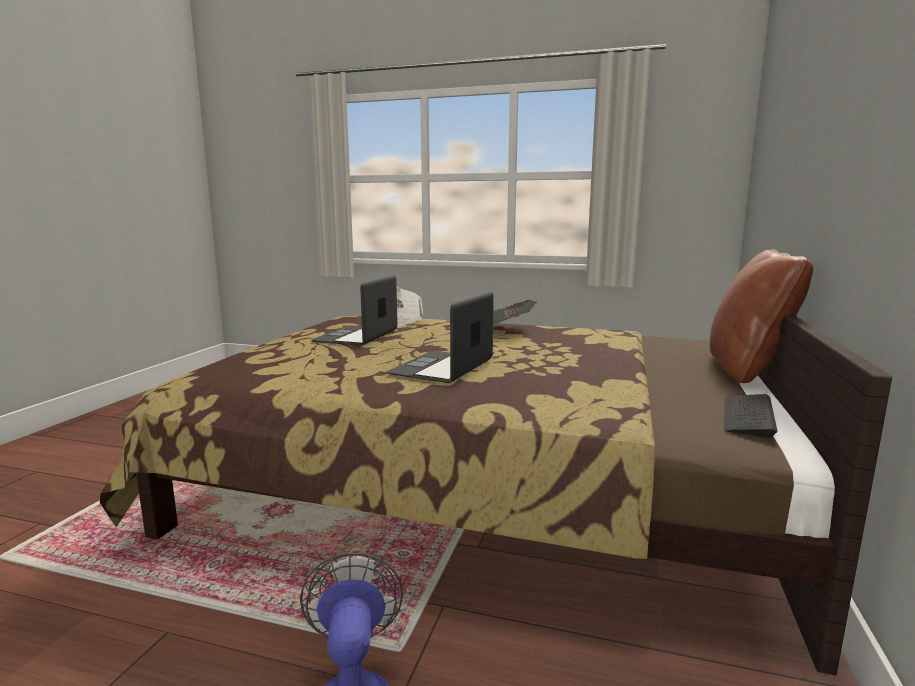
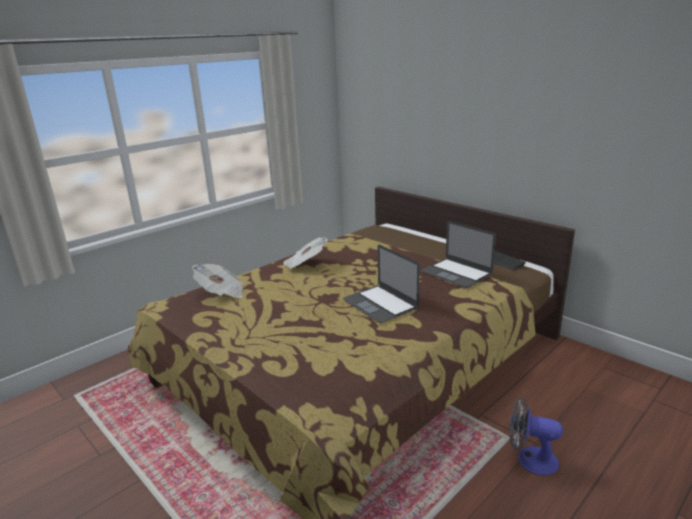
camera: 60 degrees left, 10 degrees up
(356, 336) = (256, 317): laptop -> laptop (456, 273)
(747, 371) = (439, 237): brown pillow -> none

